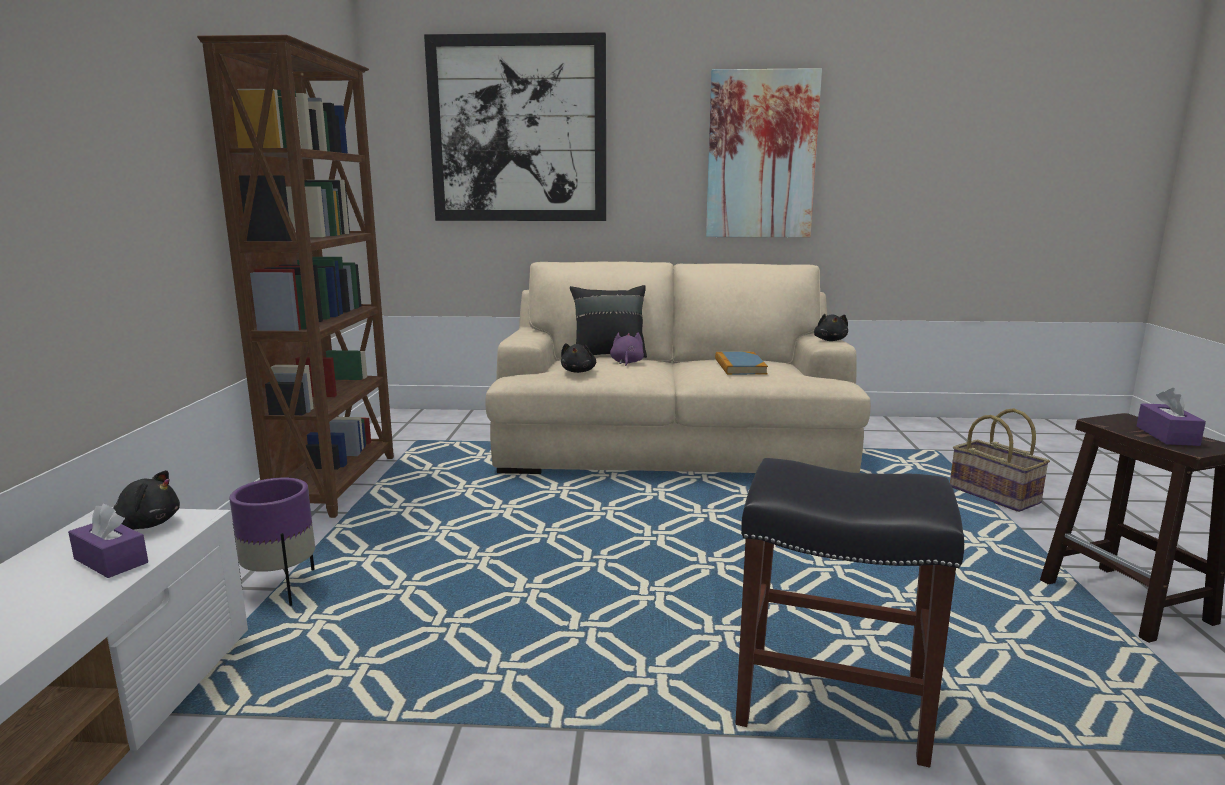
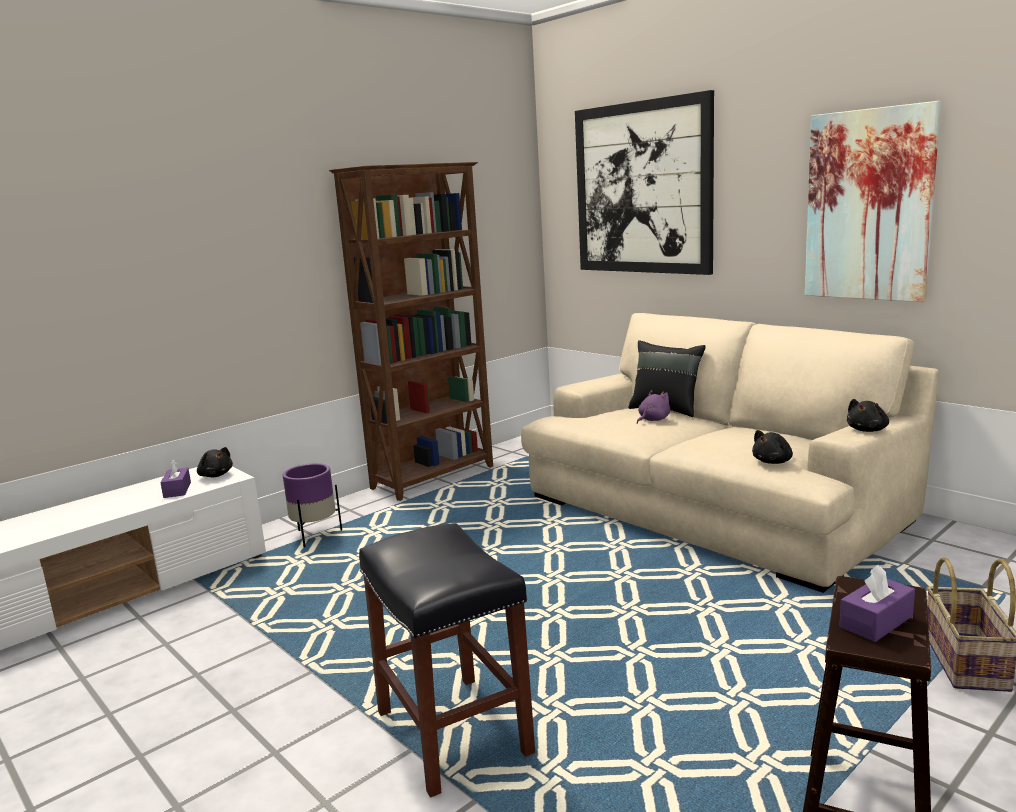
camera: 45 degrees right, 0 degrees up
(579, 371) = (595, 422): black plush toy -> black plush toy (773, 462)
(740, 366) = (738, 442): book -> none

